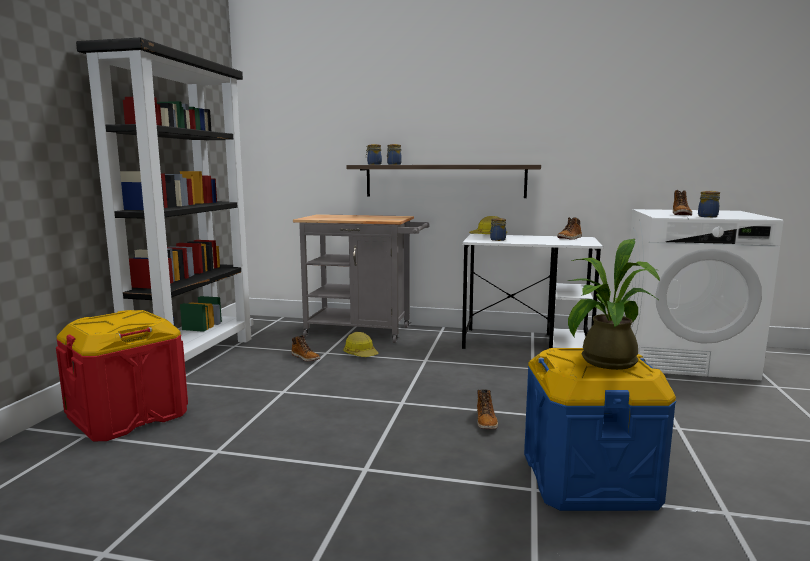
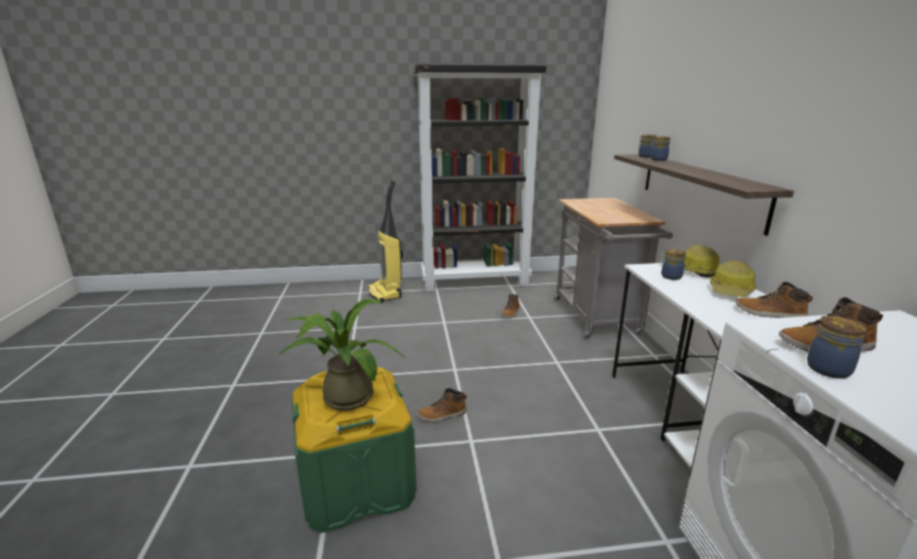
camera: 70 degrees right, 10 degrees up
(128, 415) = (385, 293): red storage box -> vacuum cleaner
(361, 354) = (541, 331): hard hat -> hard hat (731, 291)
(589, 479) = (357, 483): blue storage box -> green storage box

